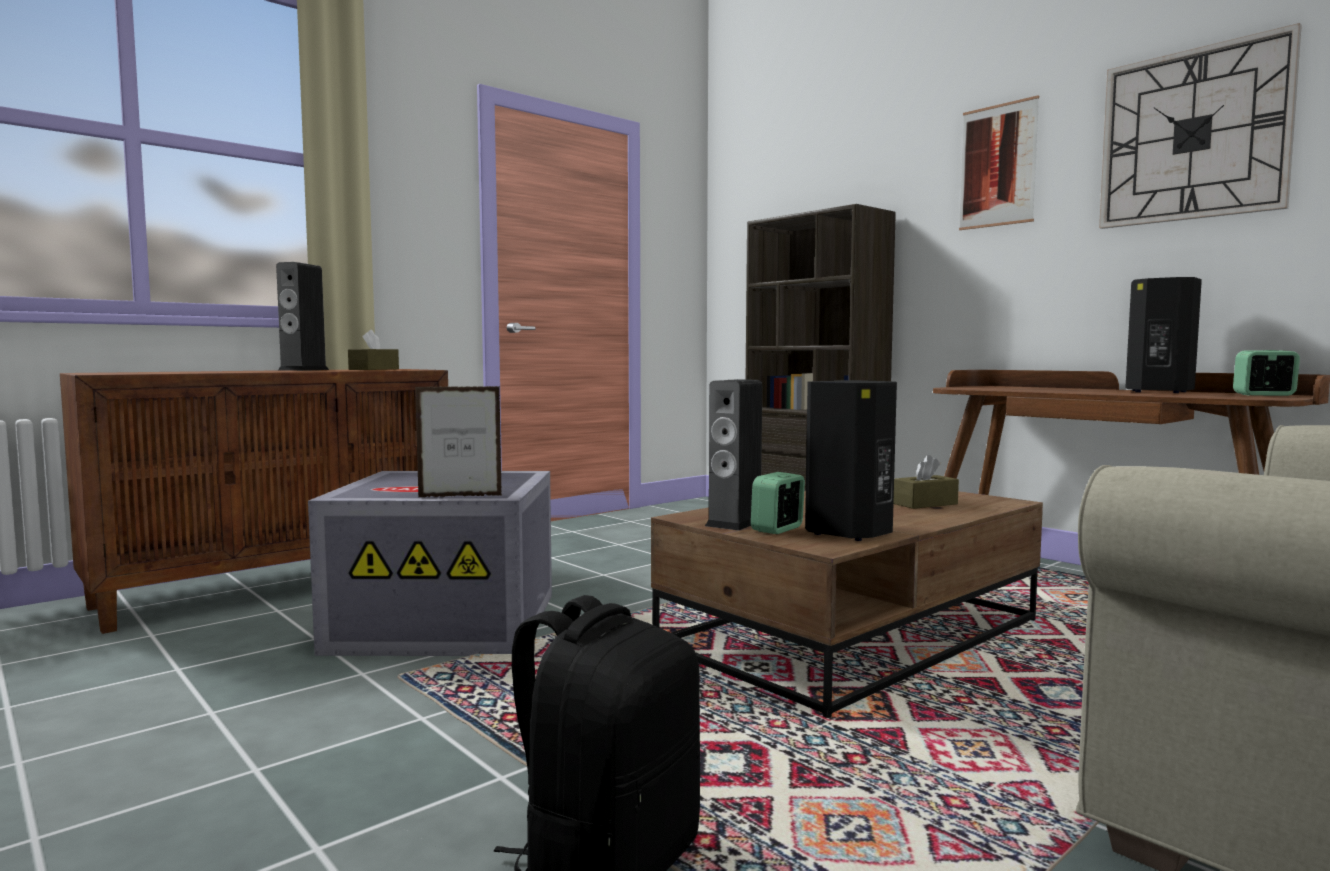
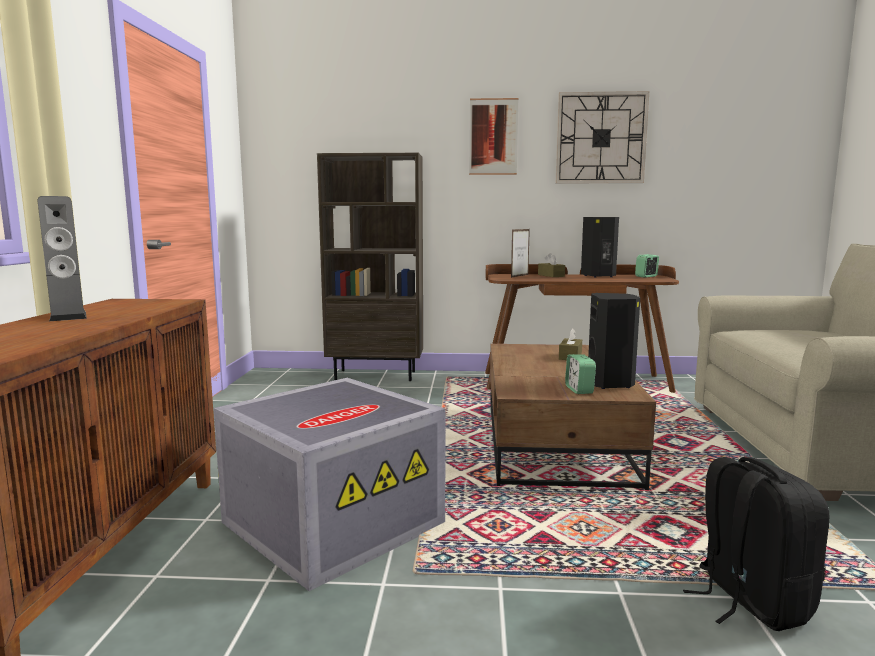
camera: 45 degrees left, 5 degrees up
(374, 369) = (125, 305): brown tissue box -> brown tissue box (551, 275)
(460, 496) = (396, 415): picture frame -> picture frame (519, 276)
(735, 523) = (549, 391): speaker -> none

